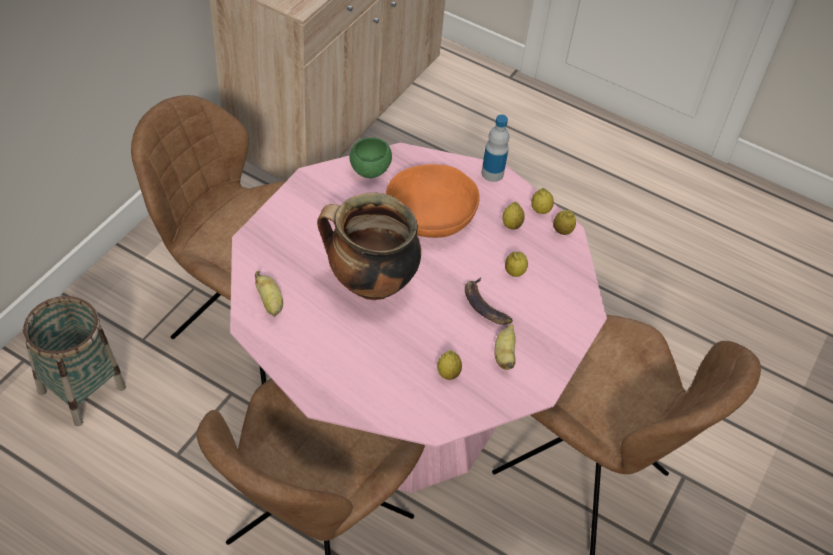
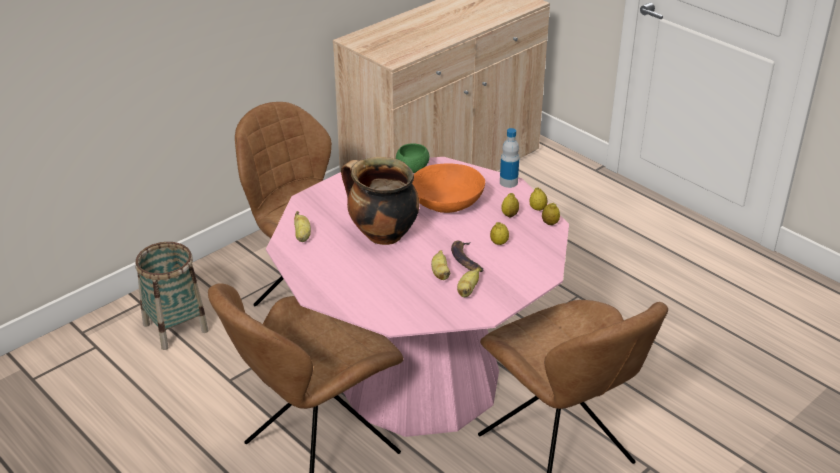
camera: 20 degrees right, 15 degrees down
(448, 373) = (418, 295): lemon -> none
(462, 334) = (440, 273): none -> banana

